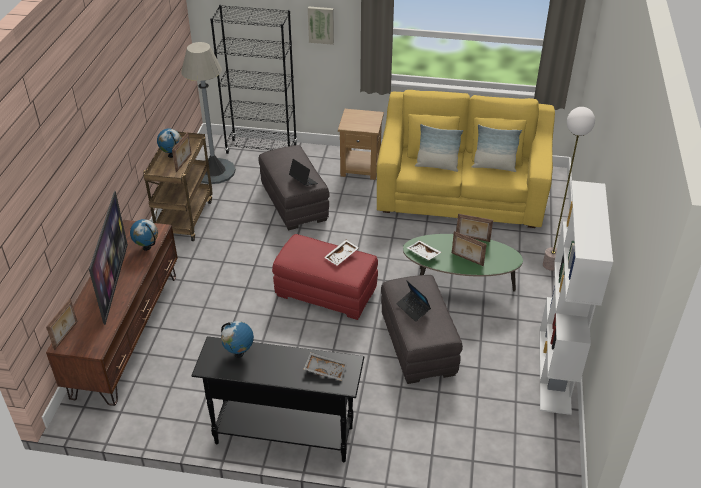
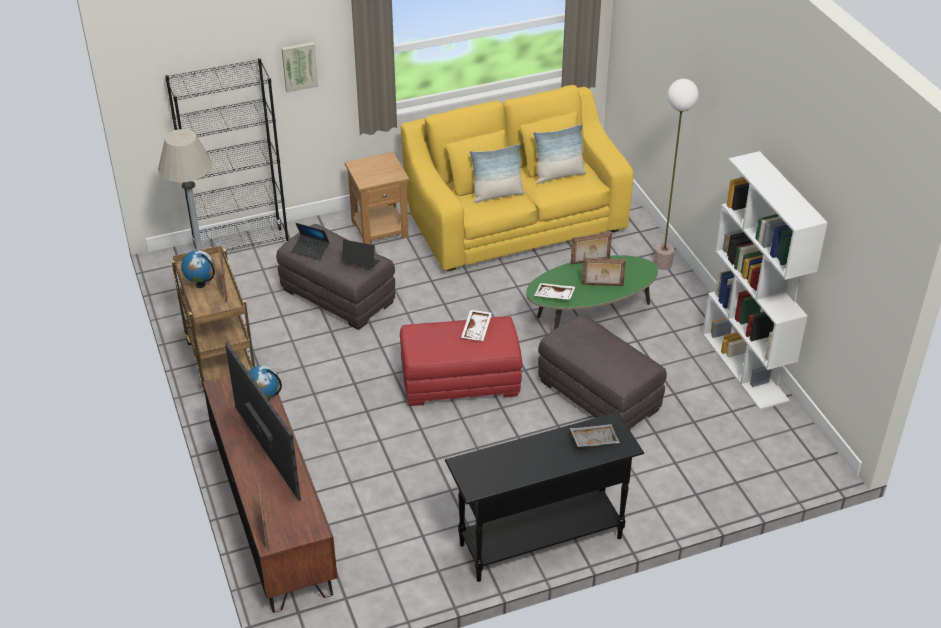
camera: 30 degrees left, 0 degrees up
(239, 353) = (495, 461): globe -> none
(413, 308) = (595, 354): laptop -> laptop (311, 250)

